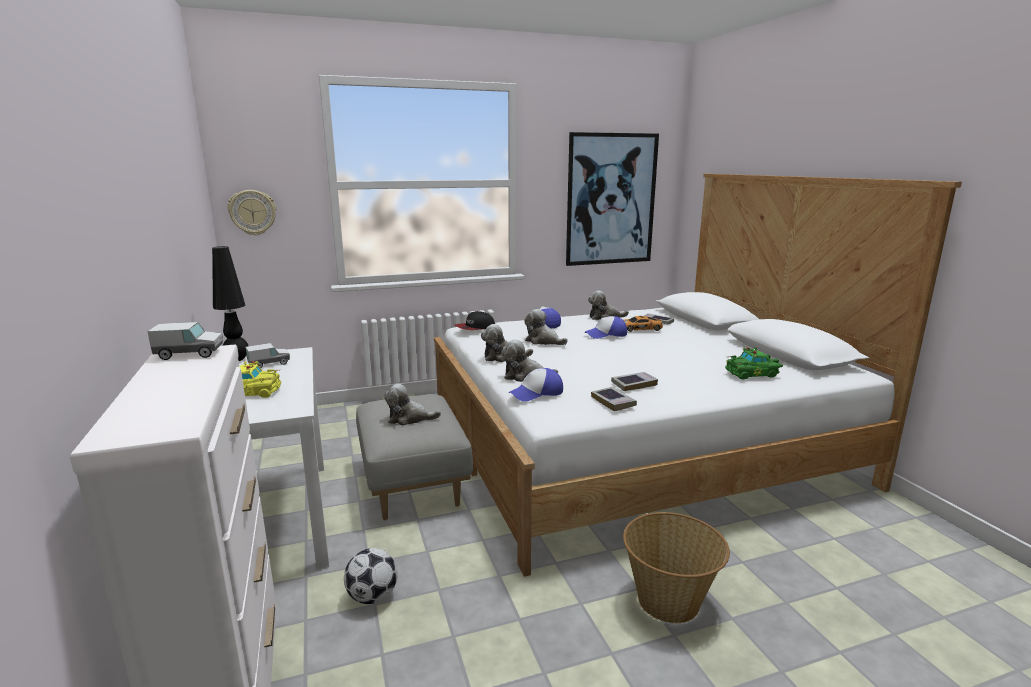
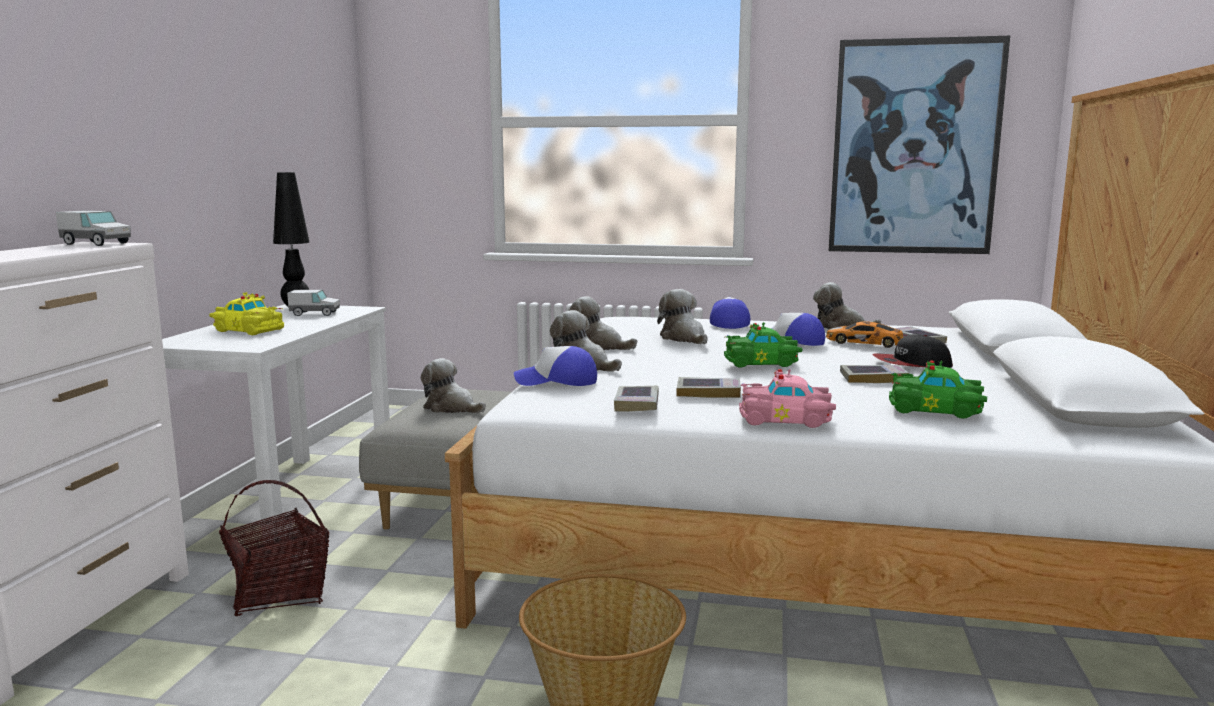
camera: 30 degrees right, 5 degrees down
(252, 212) = (405, 155): wall clock -> none
(372, 597) = (280, 593): football -> basket
(475, 328) = (621, 317): cap -> cap (911, 364)
(620, 354) = (762, 363): none -> green toy car
(689, 356) = (873, 378): none -> book
(702, 396) = (787, 420): none -> pink toy car

